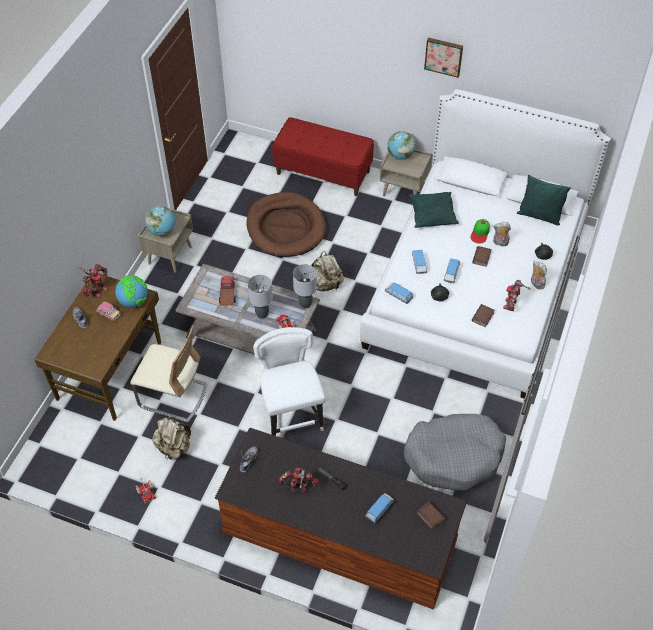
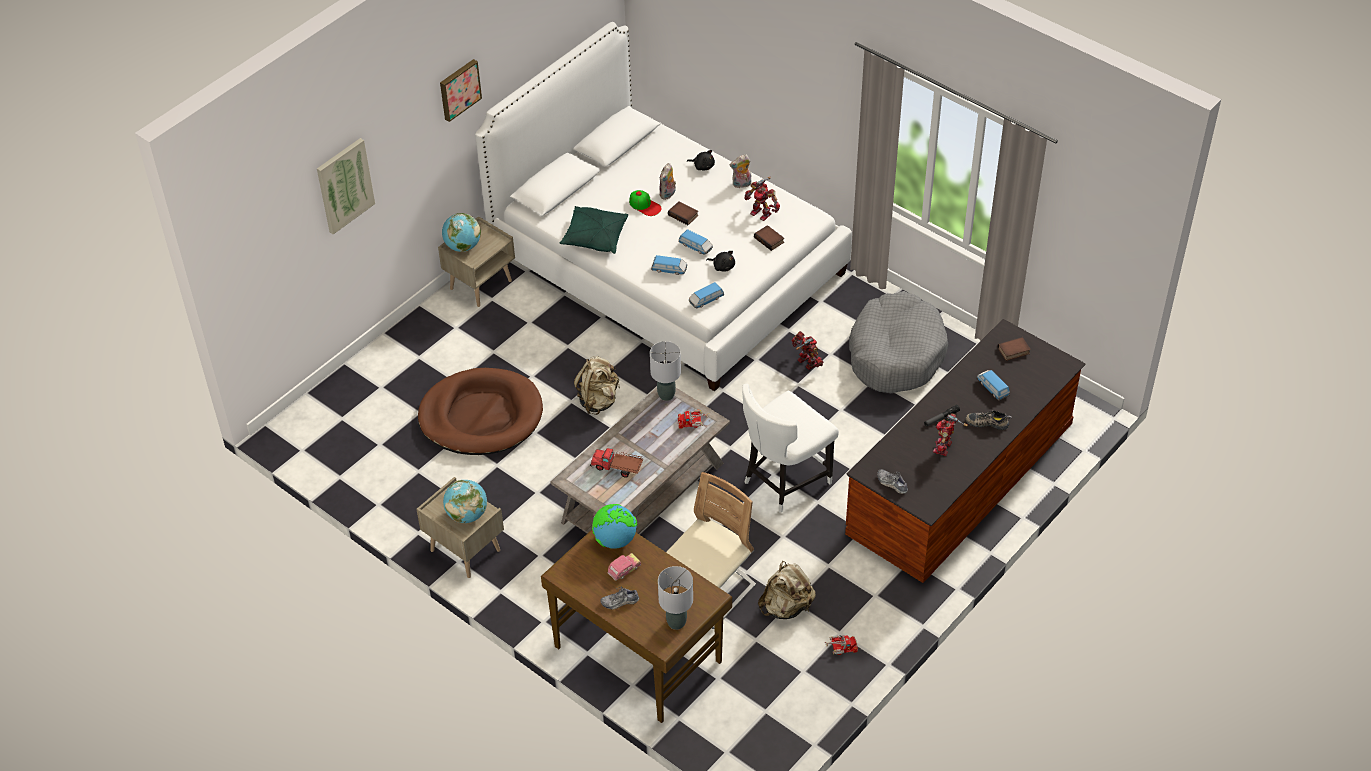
camera: 70 degrees left, 5 degrees down
(97, 290) = (577, 576): toy robot -> toy robot (806, 363)
(262, 314) = (663, 439): grey table lamp -> grey table lamp (676, 622)
(291, 415) = (784, 481): white chair -> white chair turned 45 degrees counterclockwise
(323, 172) = (402, 354): red bench -> none
(330, 39) = (344, 185): none -> picture
(339, 514) = (987, 422): none -> shoe
(539, 216) = (643, 150): green pillow -> none

